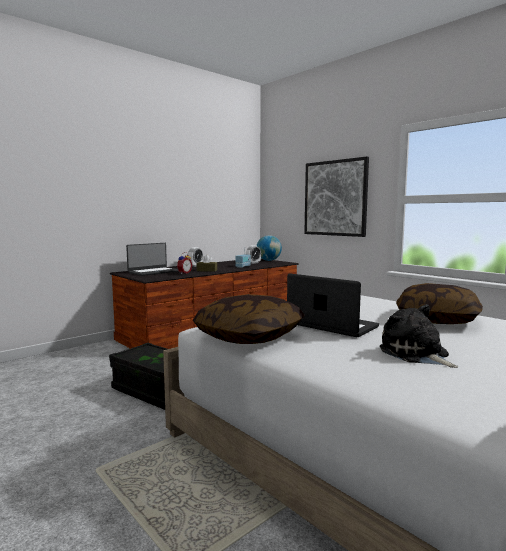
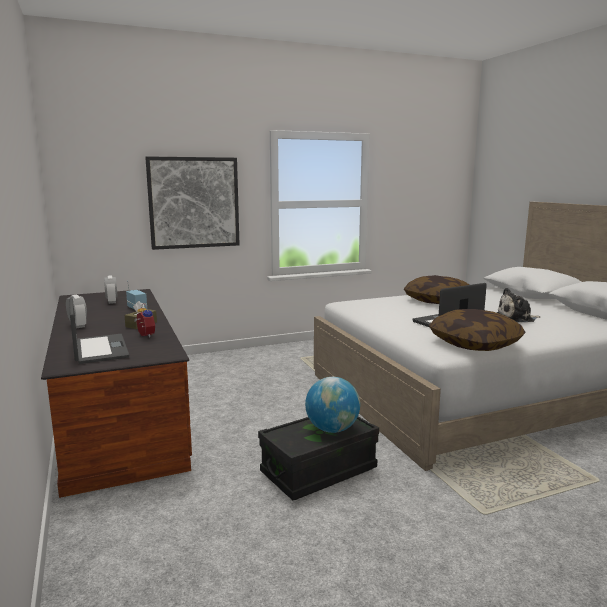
camera: 70 degrees left, 5 degrees up
(268, 260) = (104, 294): globe -> globe (332, 429)

